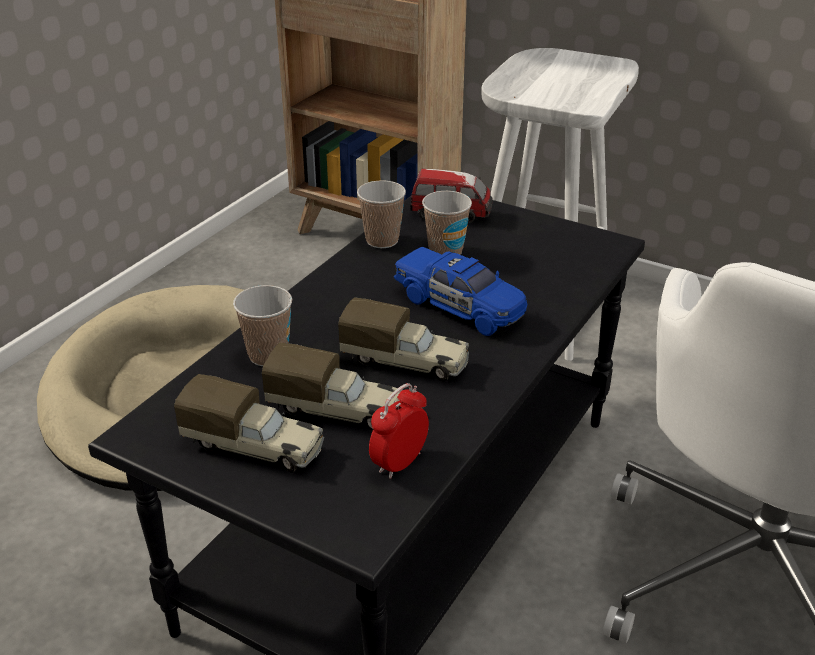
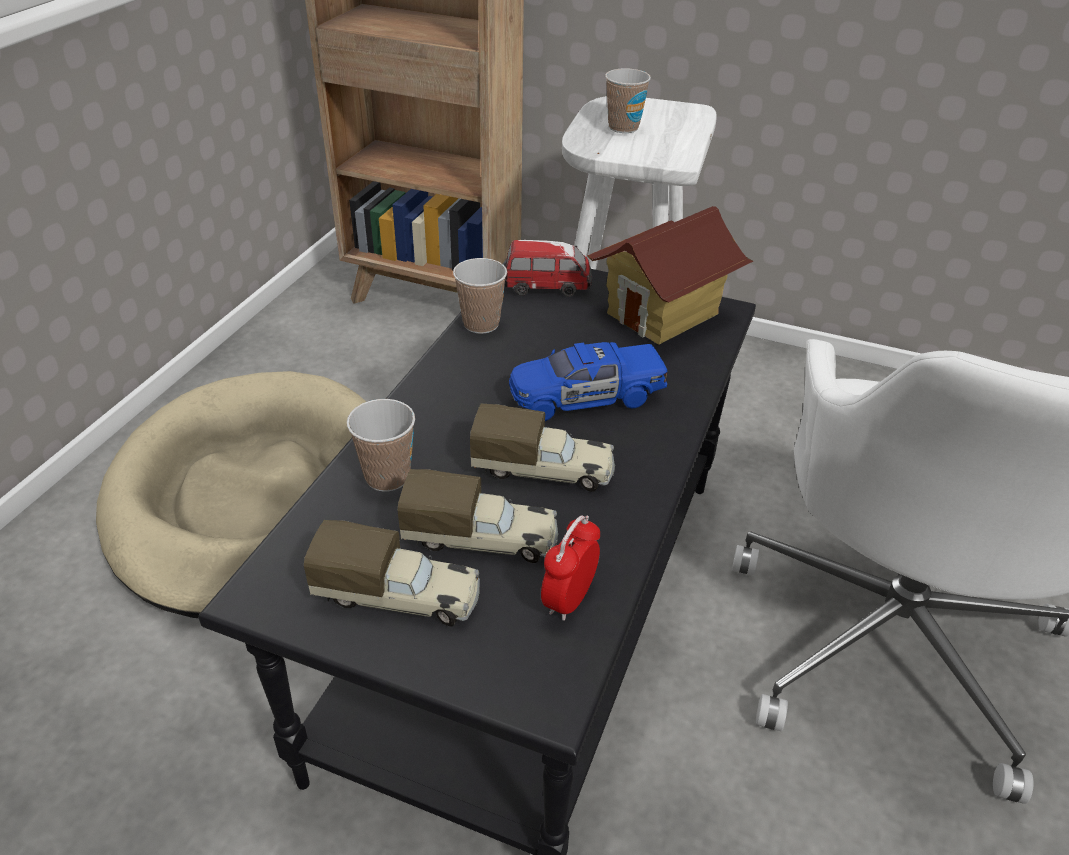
camera: 10 degrees left, 5 degrees up
(445, 251) = (553, 332): cup -> cup (623, 127)
(460, 306) = (585, 397): blue toy car -> blue toy car turned 135 degrees clockwise
(552, 243) = (663, 314): none -> toy house

